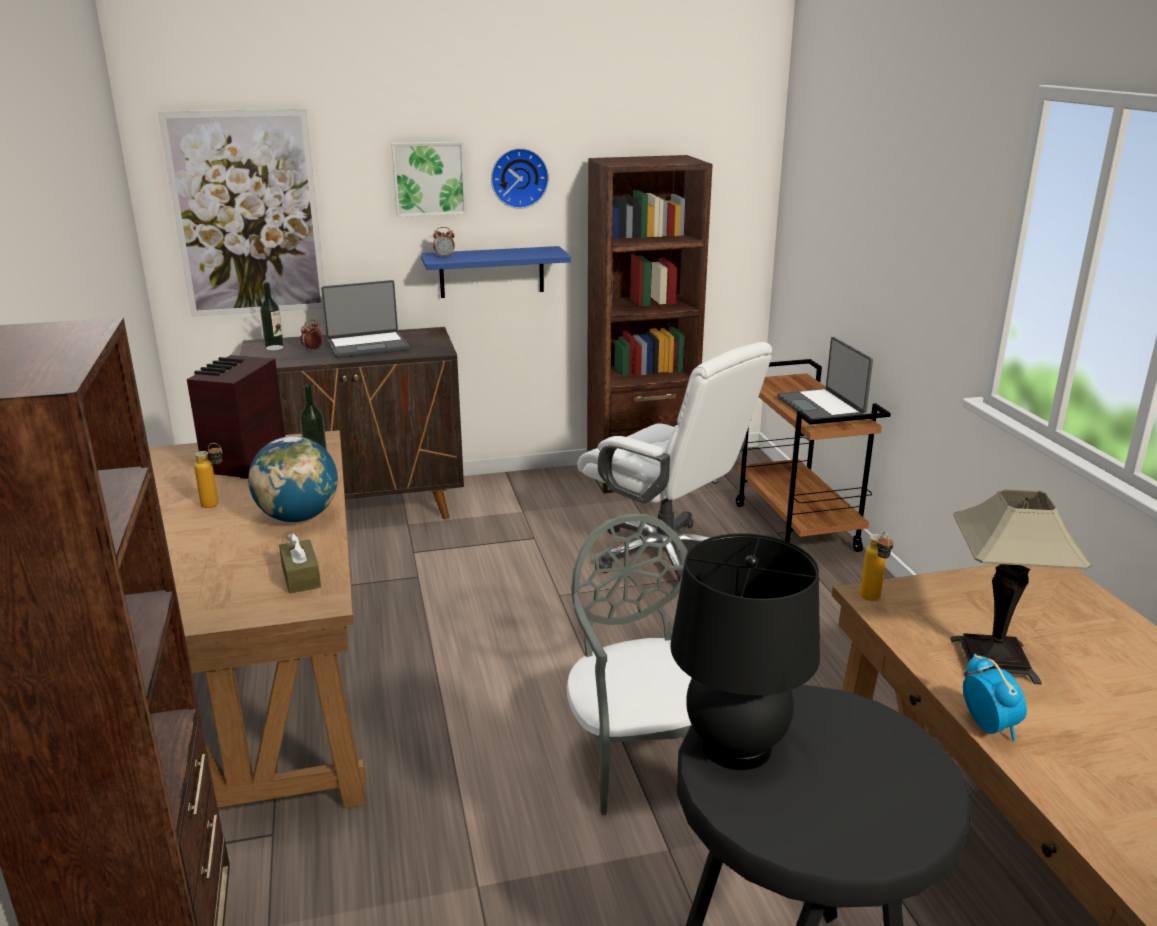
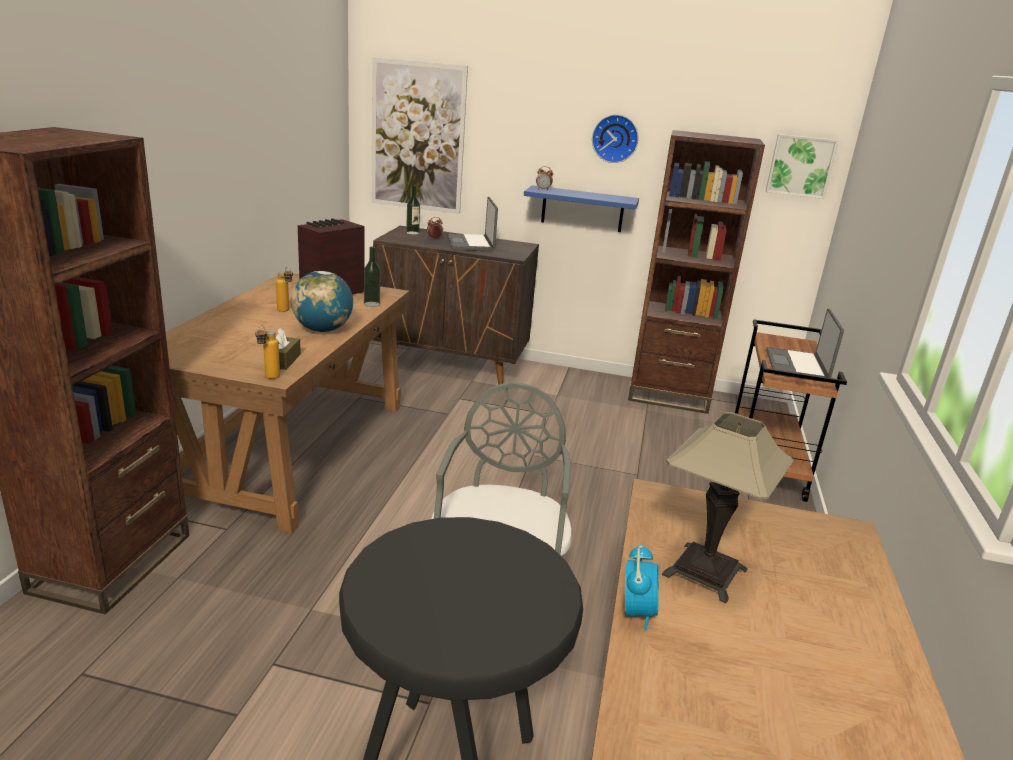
camera: 25 degrees right, 0 degrees up
(368, 346) = (471, 244): laptop -> laptop turned 75 degrees clockwise
(429, 178) = (546, 129): picture -> picture (800, 166)
(665, 555) = (636, 454): white office chair -> none
(736, 746) = (422, 547): black table lamp -> none
(872, 601) = (653, 497): bottle -> bottle (268, 378)

